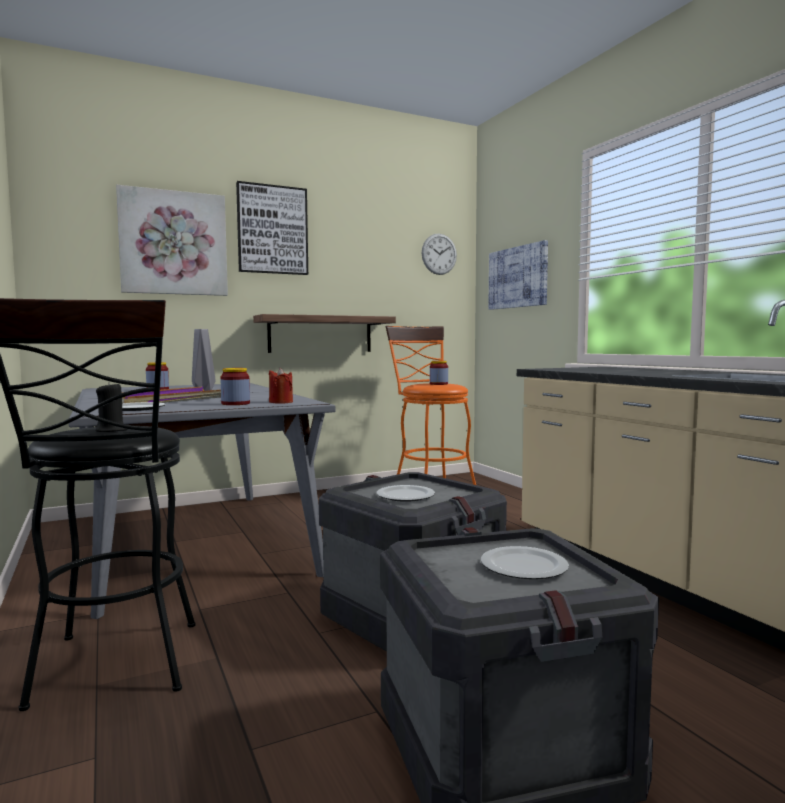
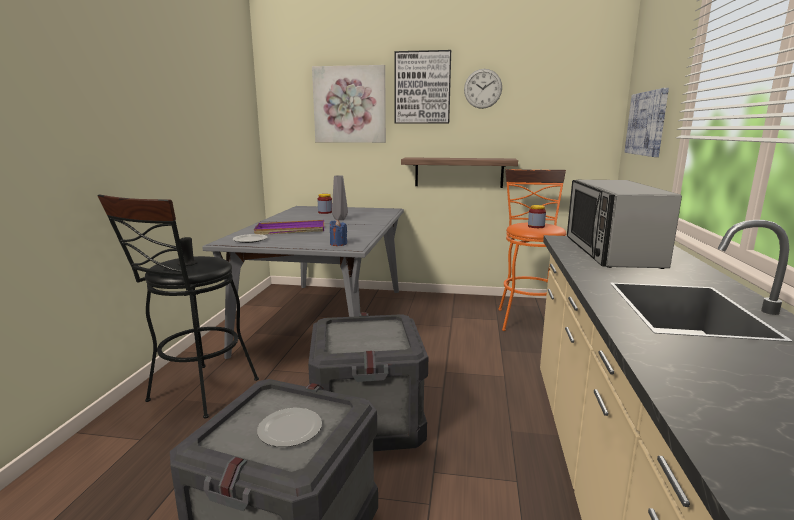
camera: 35 degrees right, 10 degrees up
(235, 404) = (310, 242): jar -> none
(281, 402) = (338, 244): red candle -> blue candle
(405, 496) = (356, 338): plate -> none
(439, 254) = (583, 96): wall clock -> wall clock (483, 88)
(605, 370) = (611, 252): none -> microwave

